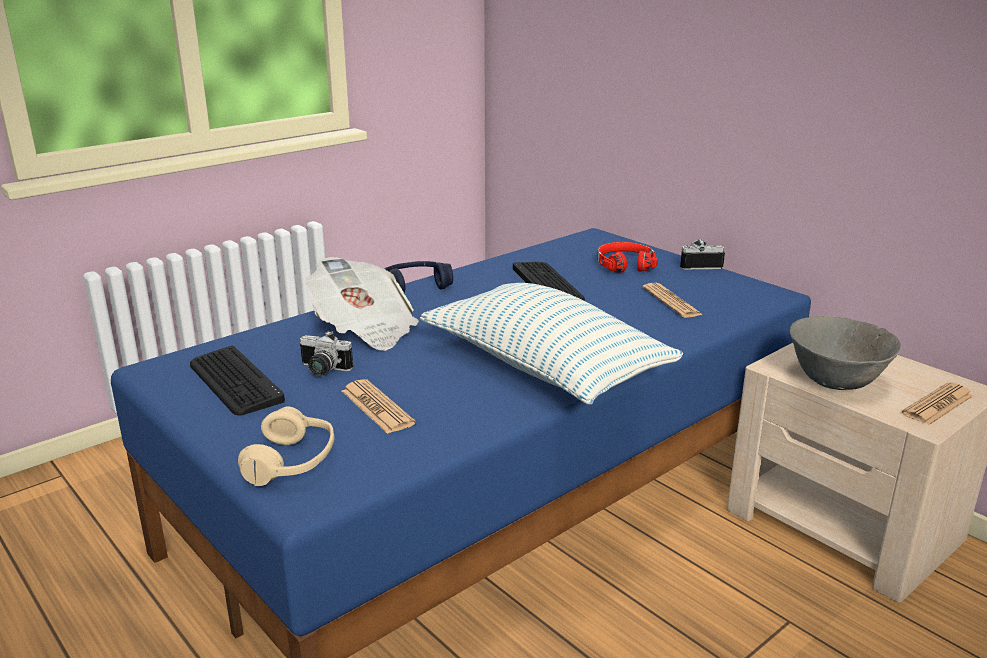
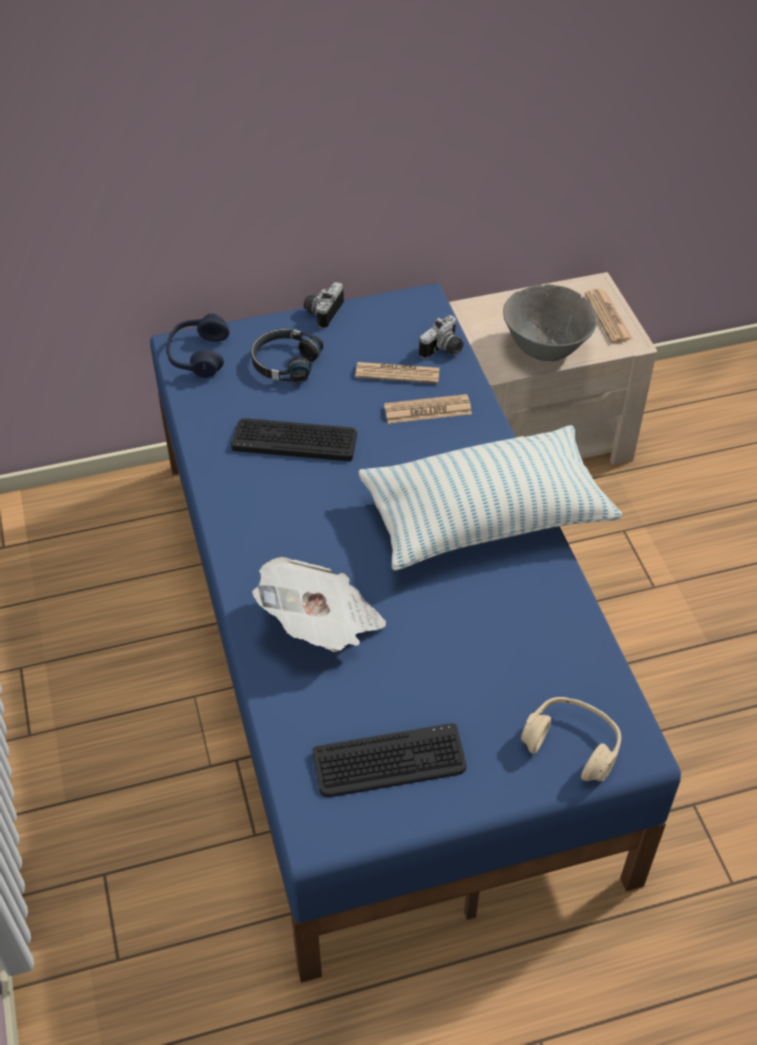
camera: 65 degrees left, 25 degrees up
(322, 370) = (401, 683): camera -> camera (444, 350)
(377, 407) = (501, 660): newspaper -> newspaper (427, 410)
(415, 287) = (230, 548): blue headphones -> blue headphones (198, 355)
(624, 265) = (285, 362): red headphones -> black headphones

